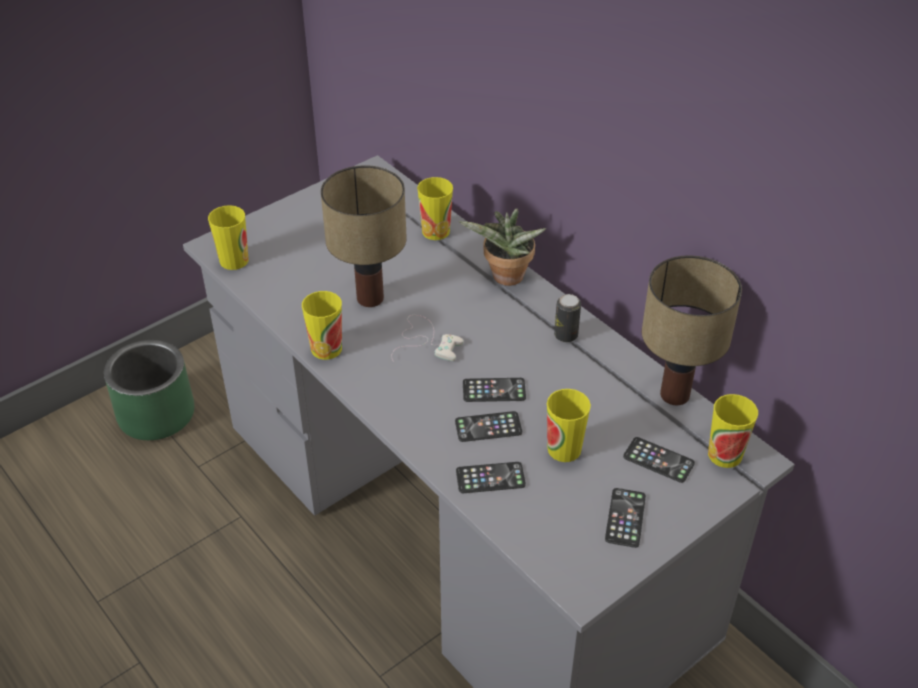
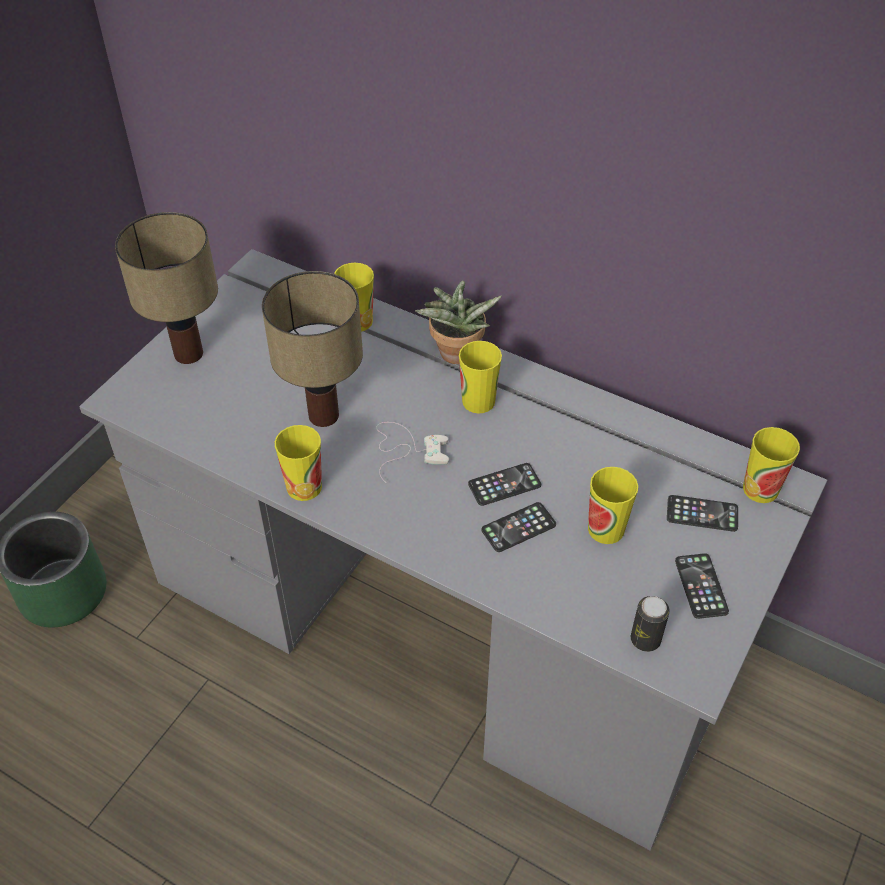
camera: 20 degrees left, 5 degrees up
(234, 260) = (149, 411): cup -> cup (478, 401)
(490, 478) = (548, 584): phone -> none
(566, 335) = (547, 403): can -> can (645, 639)
(674, 396) = (683, 440): table lamp -> table lamp (188, 355)

